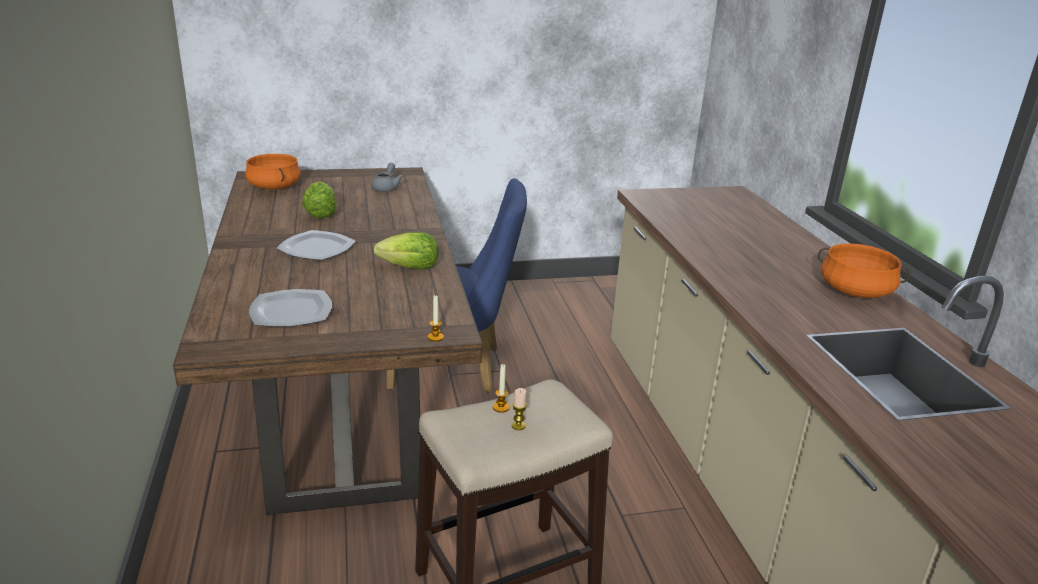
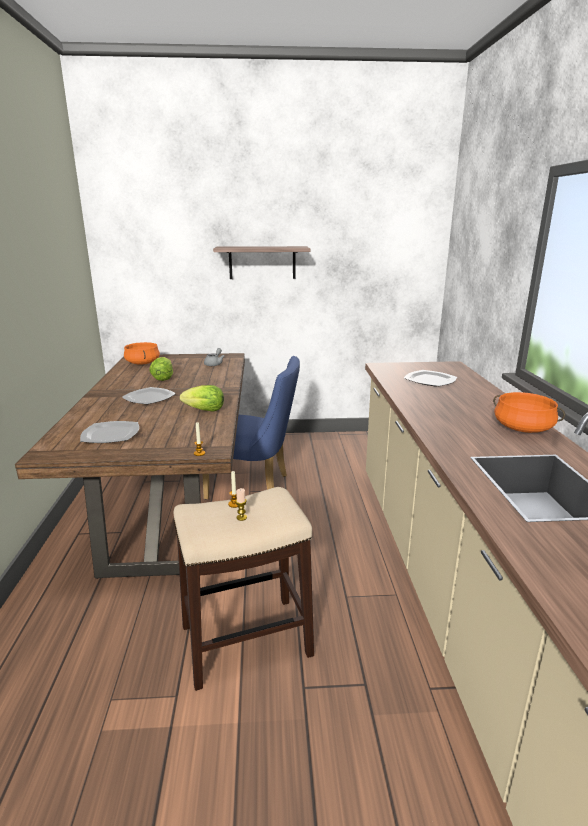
camera: 10 degrees right, 5 degrees down
(449, 30) = (262, 262): none -> shelf
(716, 218) = (430, 380): none -> plate

